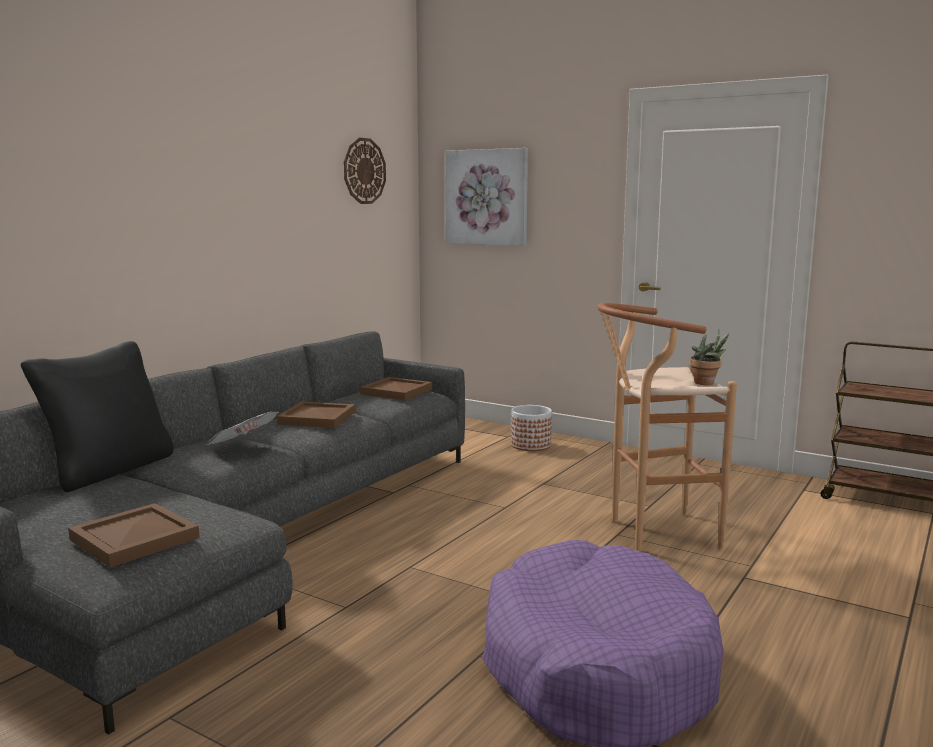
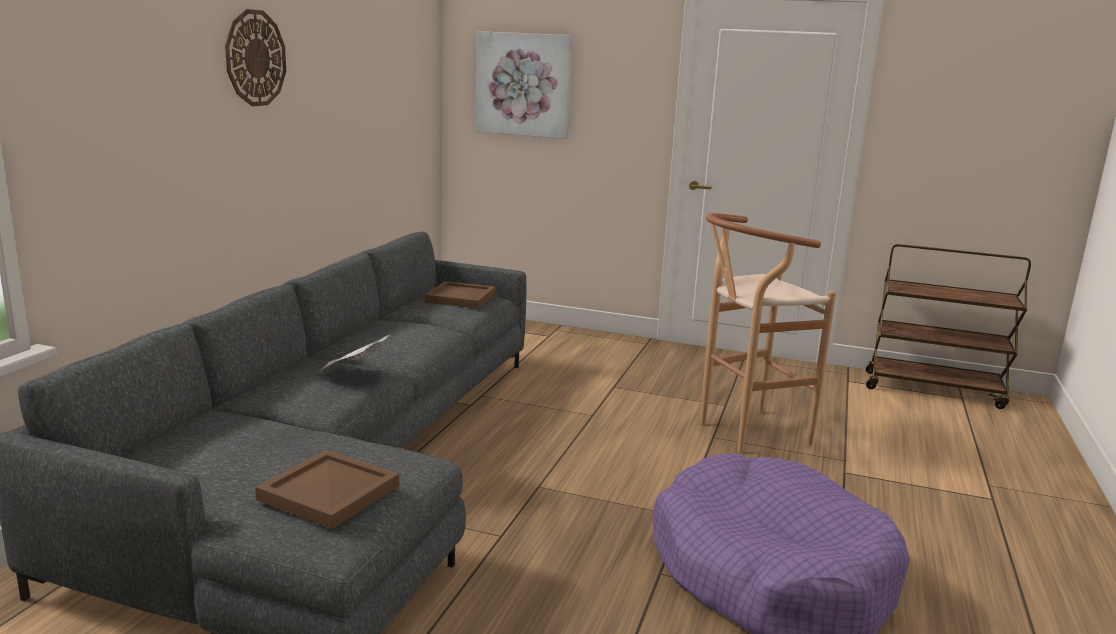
camera: 15 degrees left, 5 degrees up
(109, 470) = (218, 409): black pillow -> none
(316, 418) = (402, 333): brown tray -> none
(364, 171) = (398, 52): wall clock -> wall clock (255, 58)
(531, 445) = (578, 345): planter -> none
(707, 383) = (801, 291): potted plant -> none

